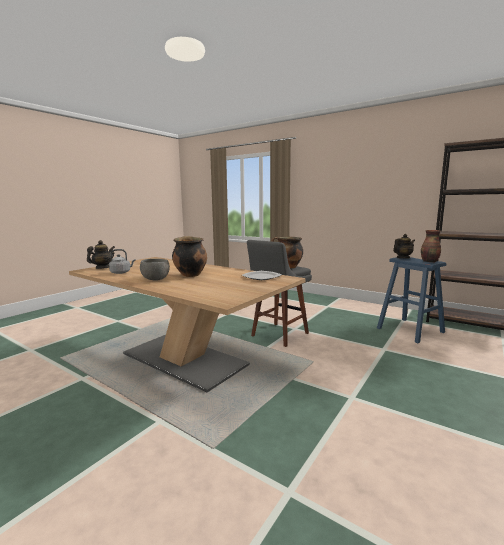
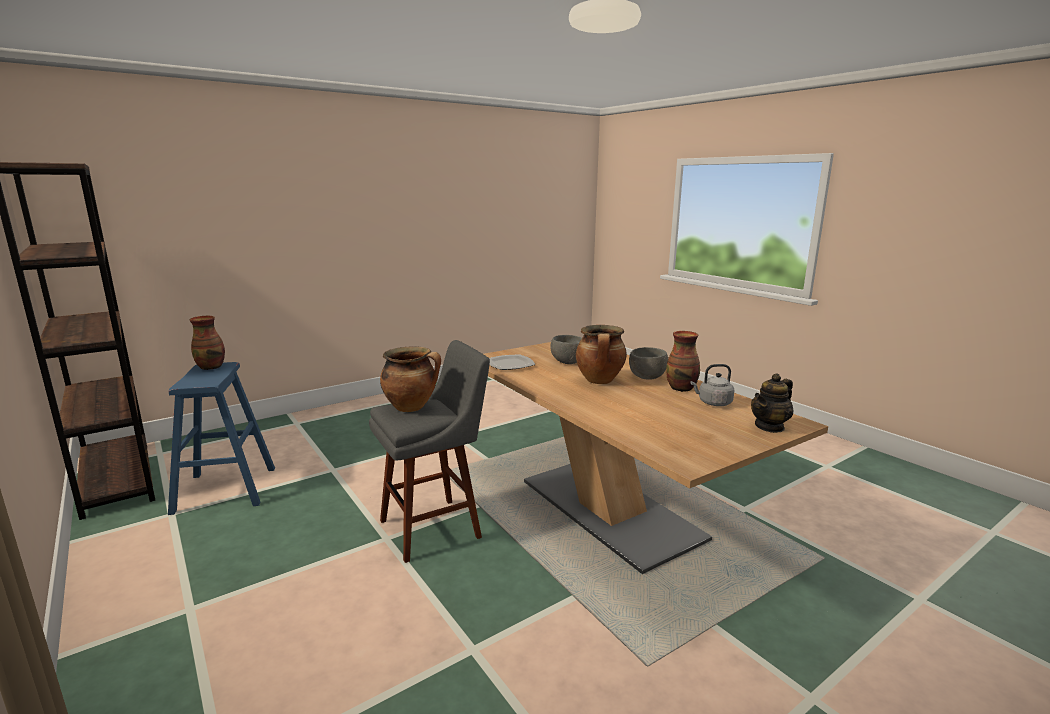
camera: 160 degrees left, 5 degrees up
(134, 276) = (682, 388): none -> vase
(219, 282) = (568, 362): none -> grey bowl
(402, 258) = (202, 381): teapot -> none

